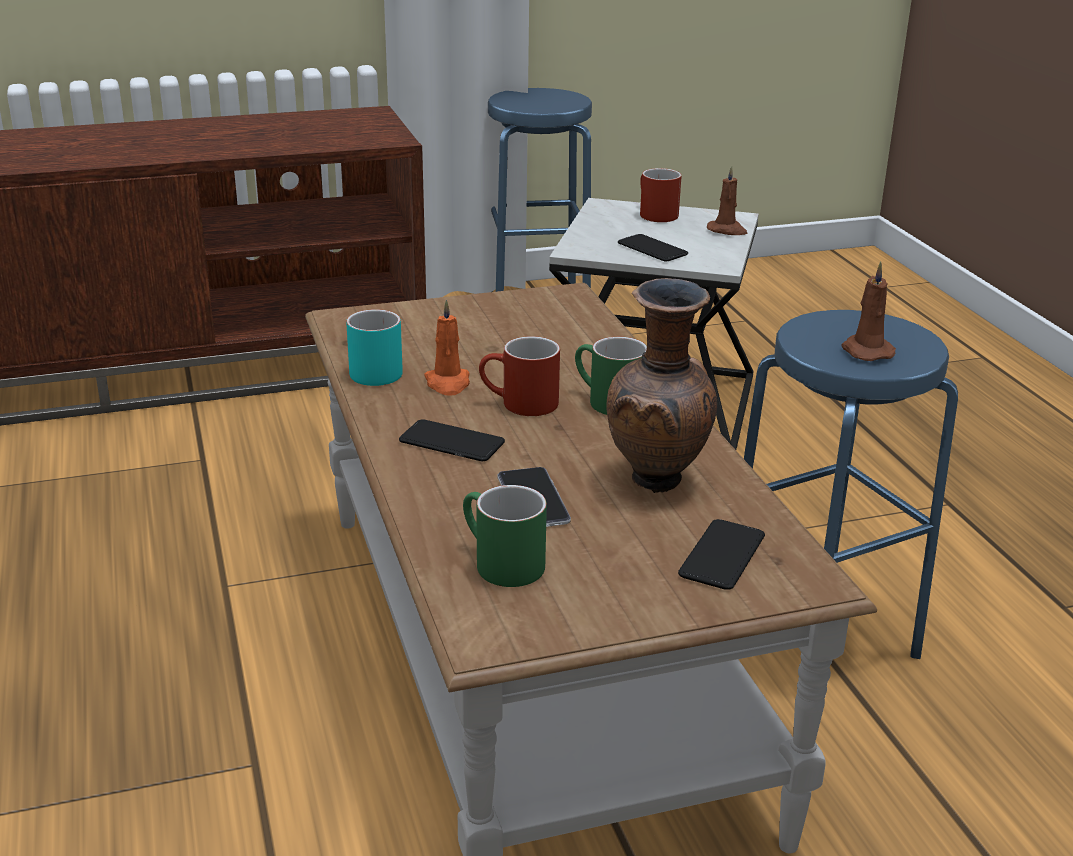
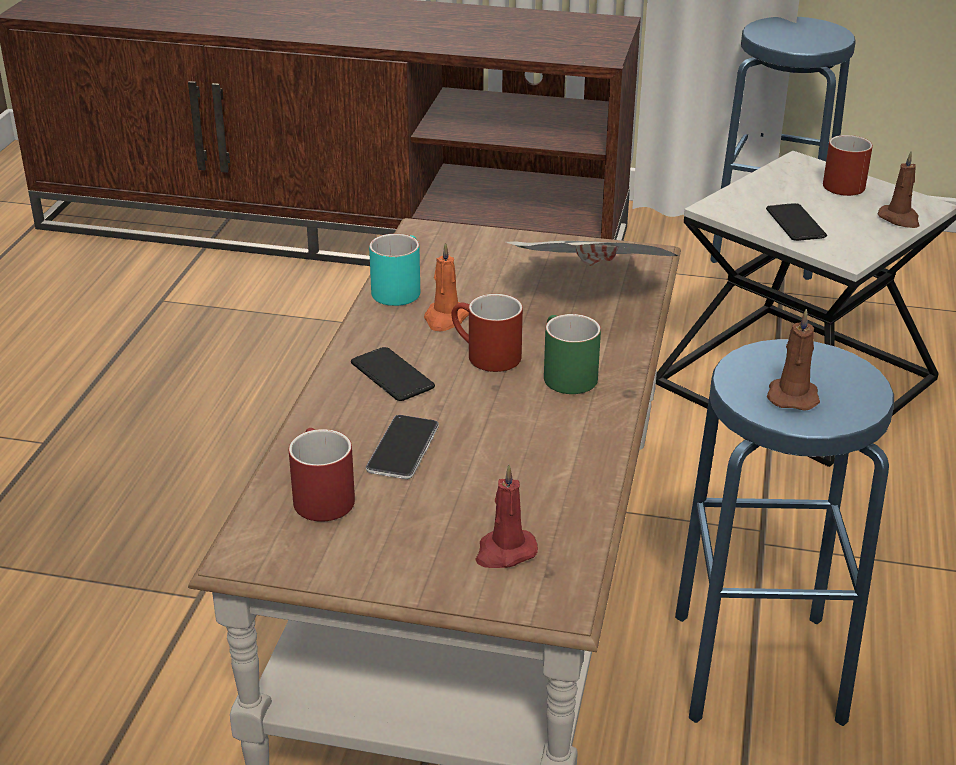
camera: 30 degrees right, 5 degrees up
(498, 563) = (319, 495): green mug -> red mug
(553, 331) = (590, 290): none -> newspaper
(658, 483) = (523, 467): brown vase -> none
(722, 556) = (504, 552): phone -> red candle

